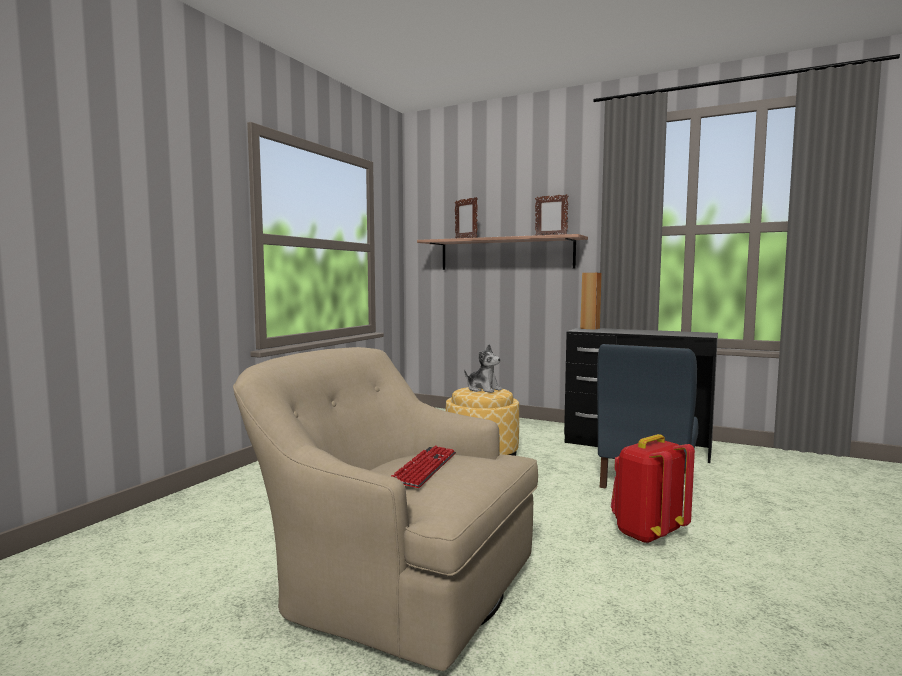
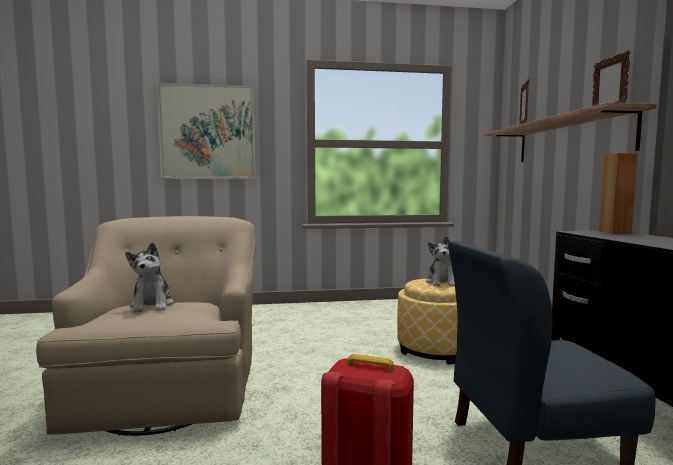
camera: 55 degrees right, 0 degrees up
(121, 211) = (208, 132): none -> picture
(424, 468) = (152, 305): keyboard -> plush toy

